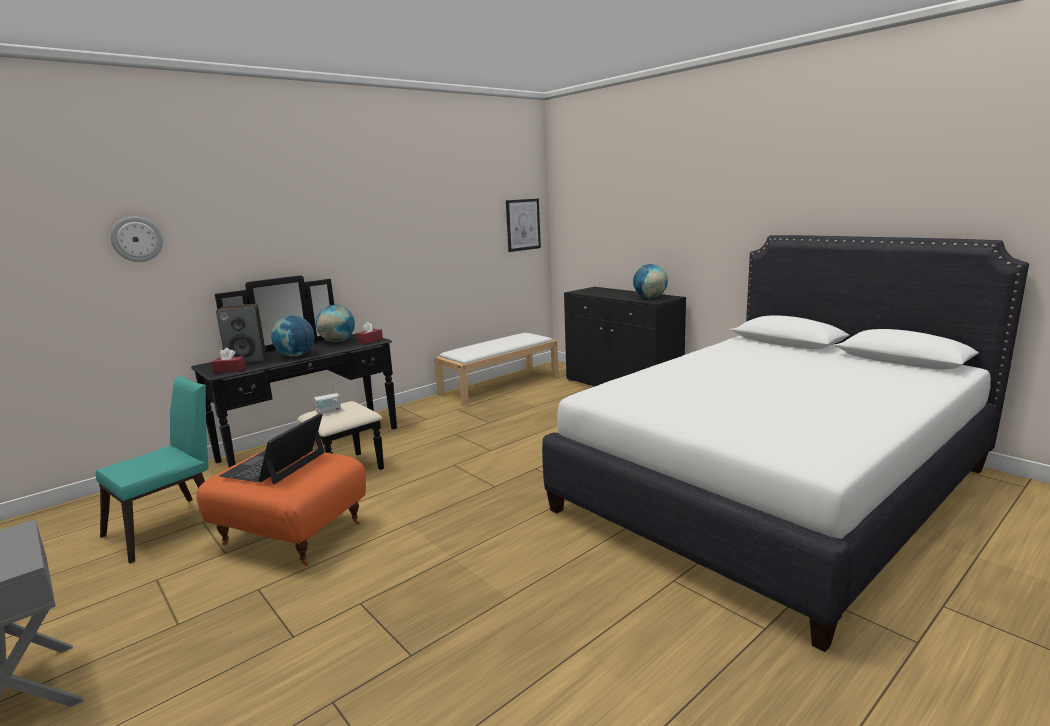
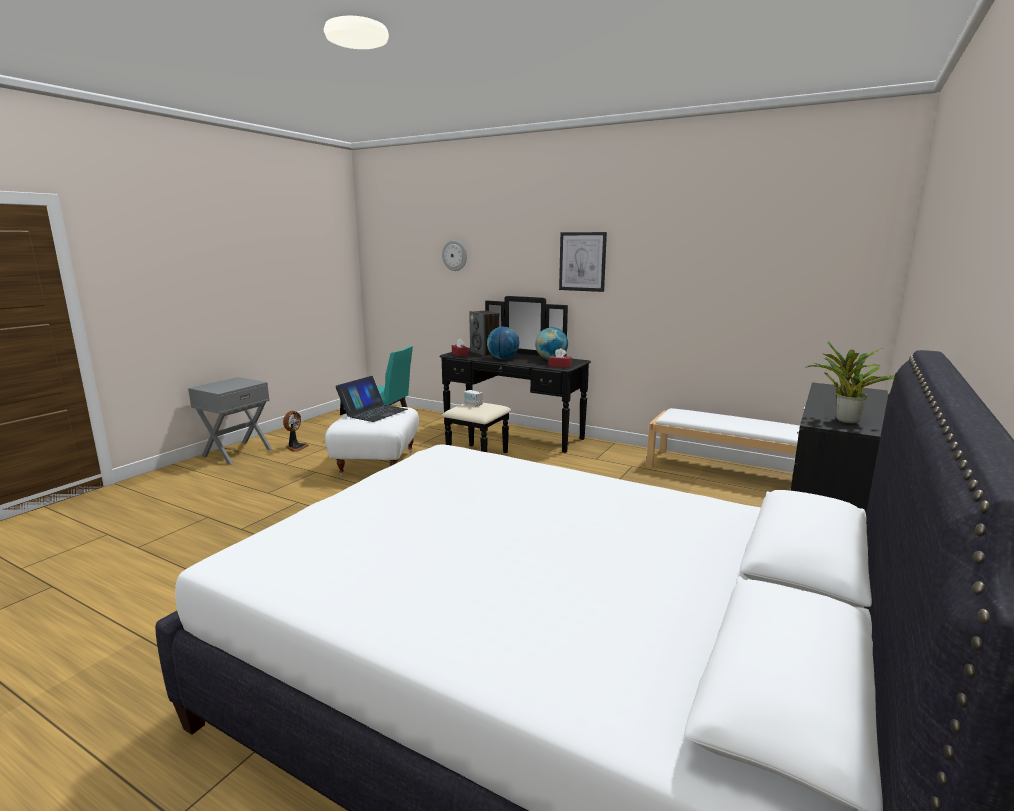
camera: 70 degrees right, 0 degrees up
(106, 614) = (296, 447): none -> fan
(275, 464) = (373, 412): laptop -> laptop turned 120 degrees clockwise
(290, 536) = (376, 464): orange ottoman -> white ottoman
(523, 224) = (841, 281): picture -> picture (582, 261)
(650, 298) = (844, 420): globe -> potted plant

